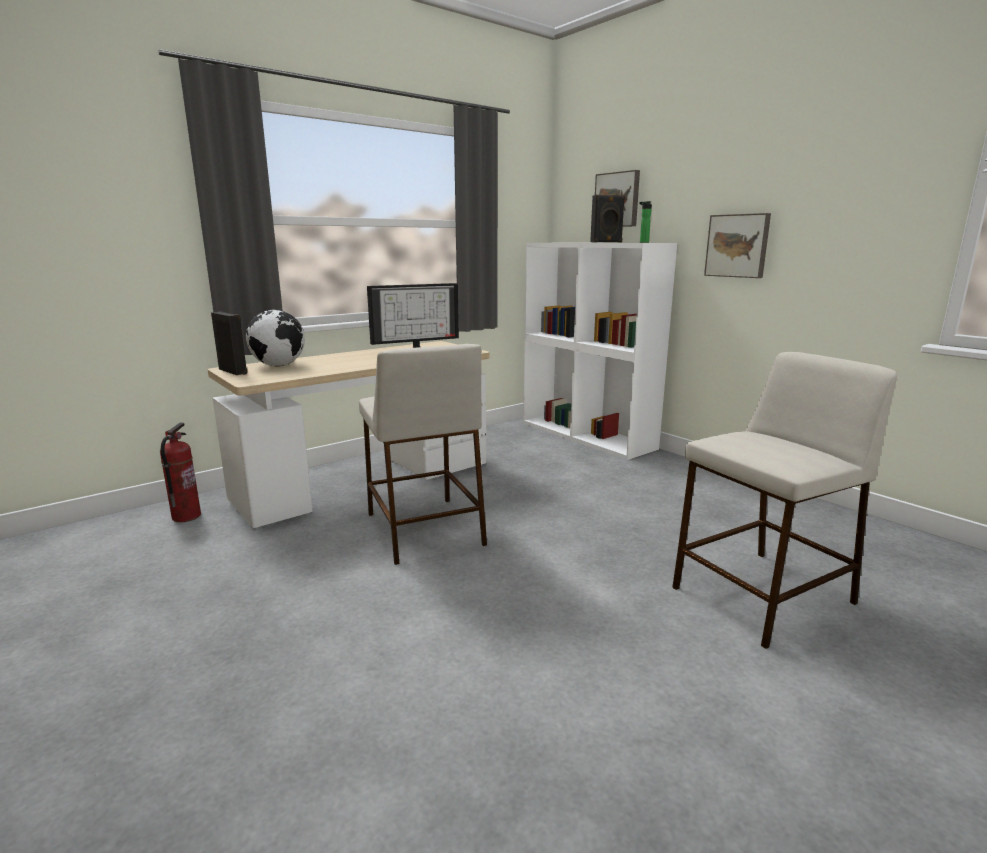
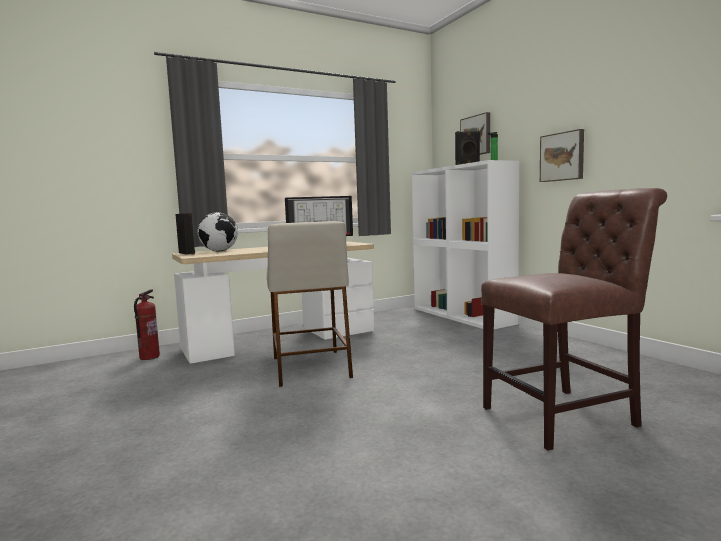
camera: 10 degrees right, 10 degrees down
(761, 596) = (566, 415): beige stool -> brown chair

